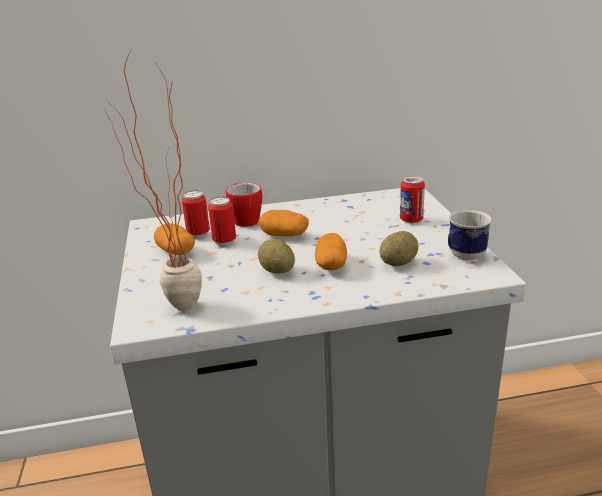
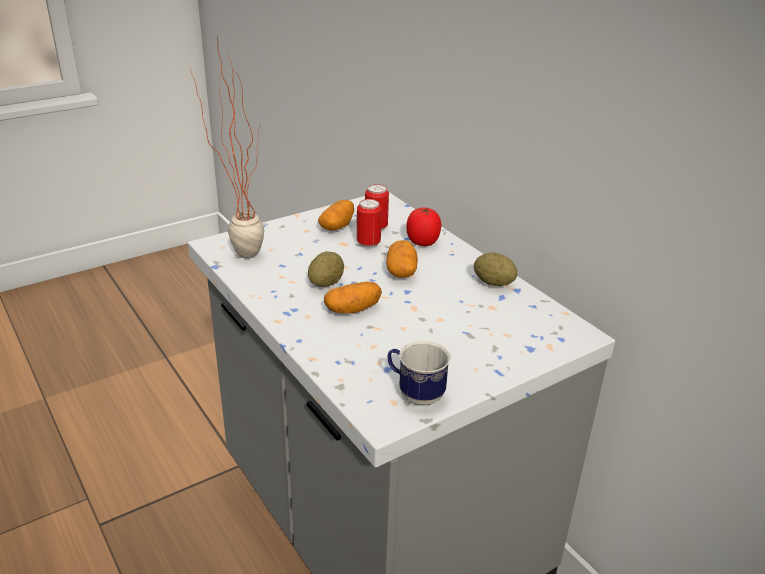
camera: 65 degrees right, 5 degrees up
(244, 219) = (423, 242): mug -> tomato
(398, 263) = (377, 350): potato -> potato (493, 283)
(411, 220) = (494, 344): can -> none

